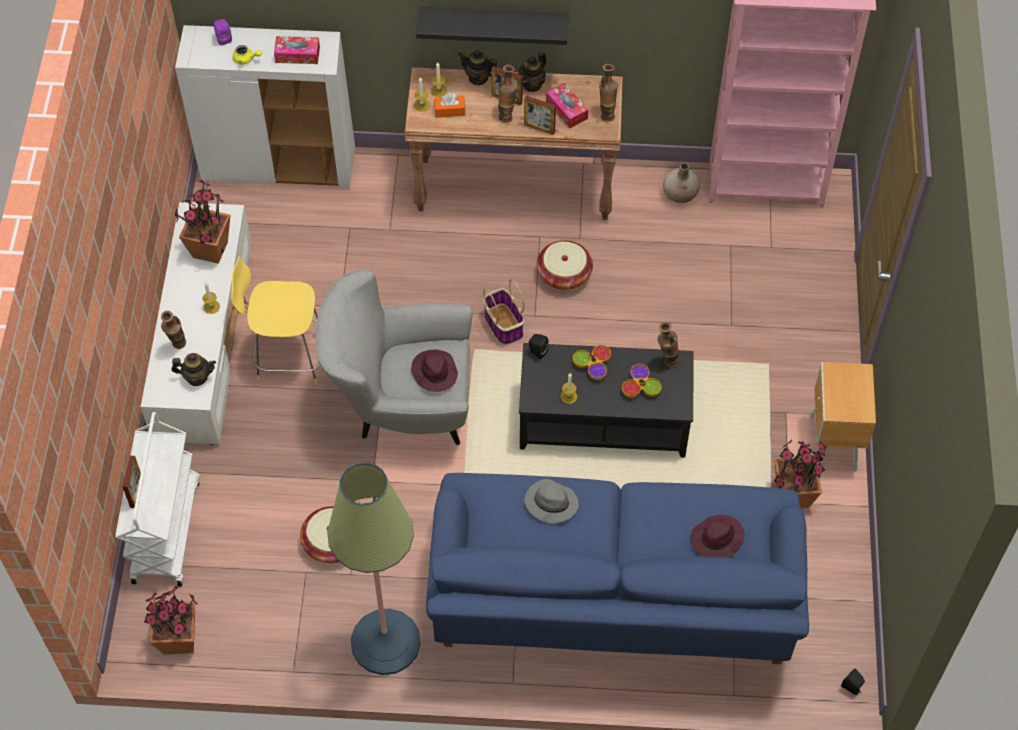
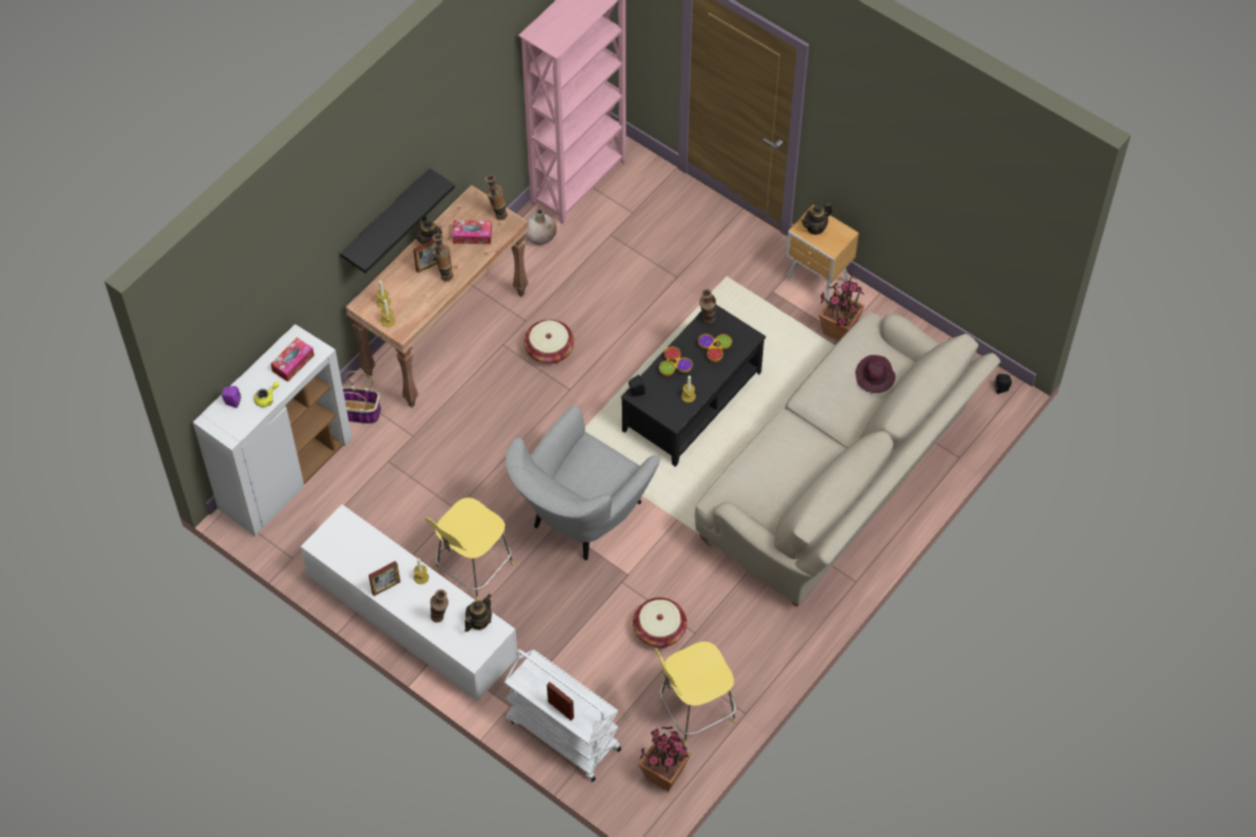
camera: 55 degrees left, 0 degrees up
(209, 250) = (366, 550): potted plant -> none
(265, 624) = (694, 710): none -> yellow stool
(385, 642) = (766, 641): floor lamp -> none
(434, 372) = (600, 466): purple hat -> none
(449, 110) = (409, 306): orange tissue box -> none
(478, 78) = (394, 271): teapot -> teapot (815, 227)
(503, 324) = (560, 414): basket -> basket (358, 412)
(539, 128) = (474, 262): picture frame -> picture frame (386, 587)
(550, 503) = (773, 455): grey hat -> none
(612, 602) = (839, 485): blue sofa -> beige sofa

